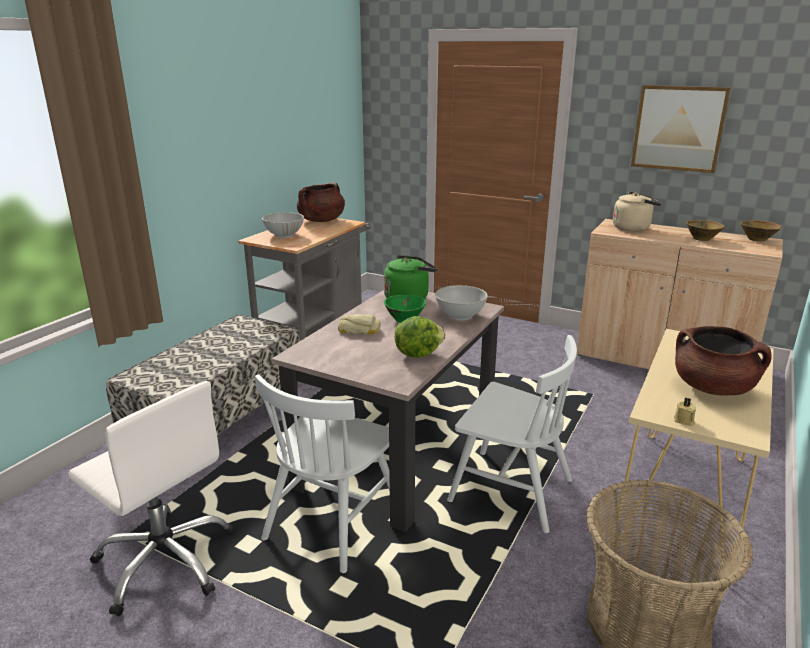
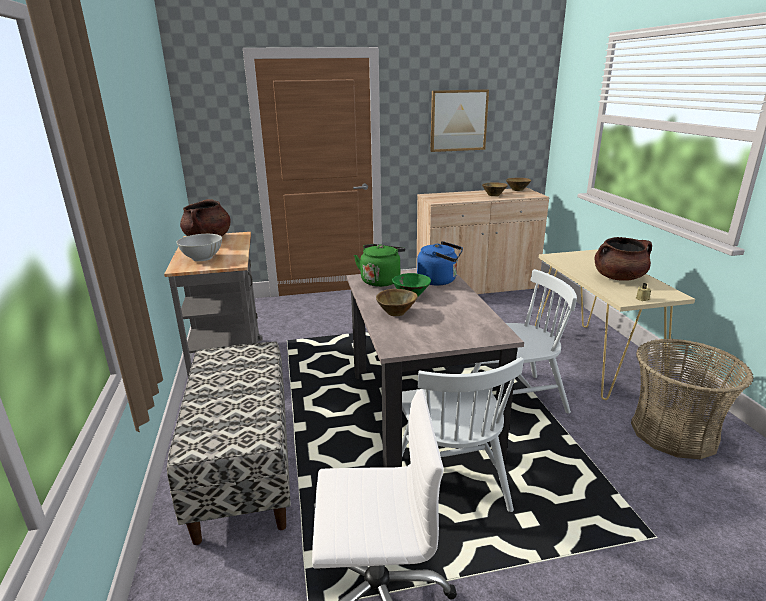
camera: 40 degrees left, 0 degrees up
(359, 329) = (396, 313): bread -> brown bowl
(417, 353) = (470, 314): lettuce -> none
(460, 316) = (439, 280): white bowl -> blue kettle
(633, 228) = (446, 196): beige kettle -> none

